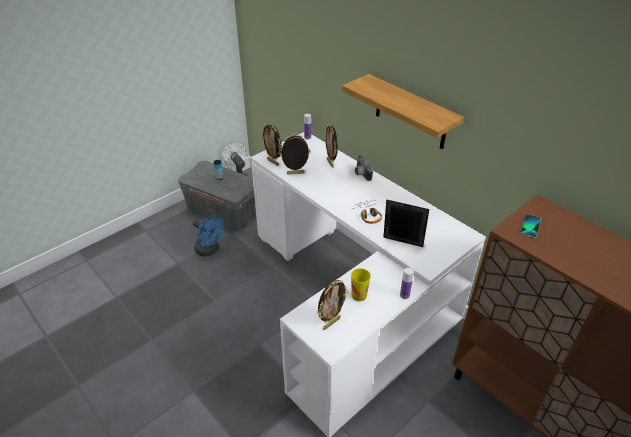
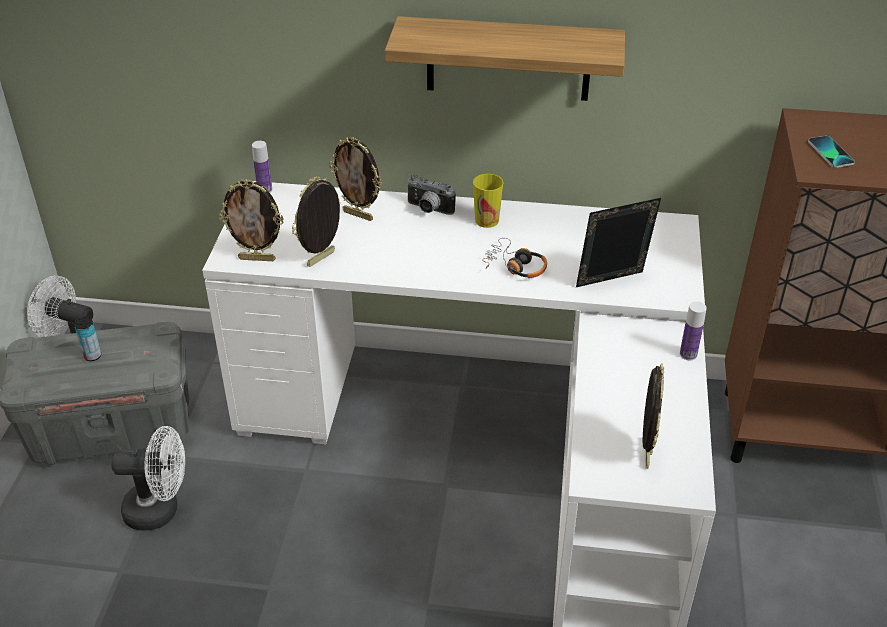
camera: 40 degrees left, 0 degrees up
(210, 250) = (160, 509): blue fan -> white fan
(359, 295) = (633, 391): cup -> cup (487, 220)

